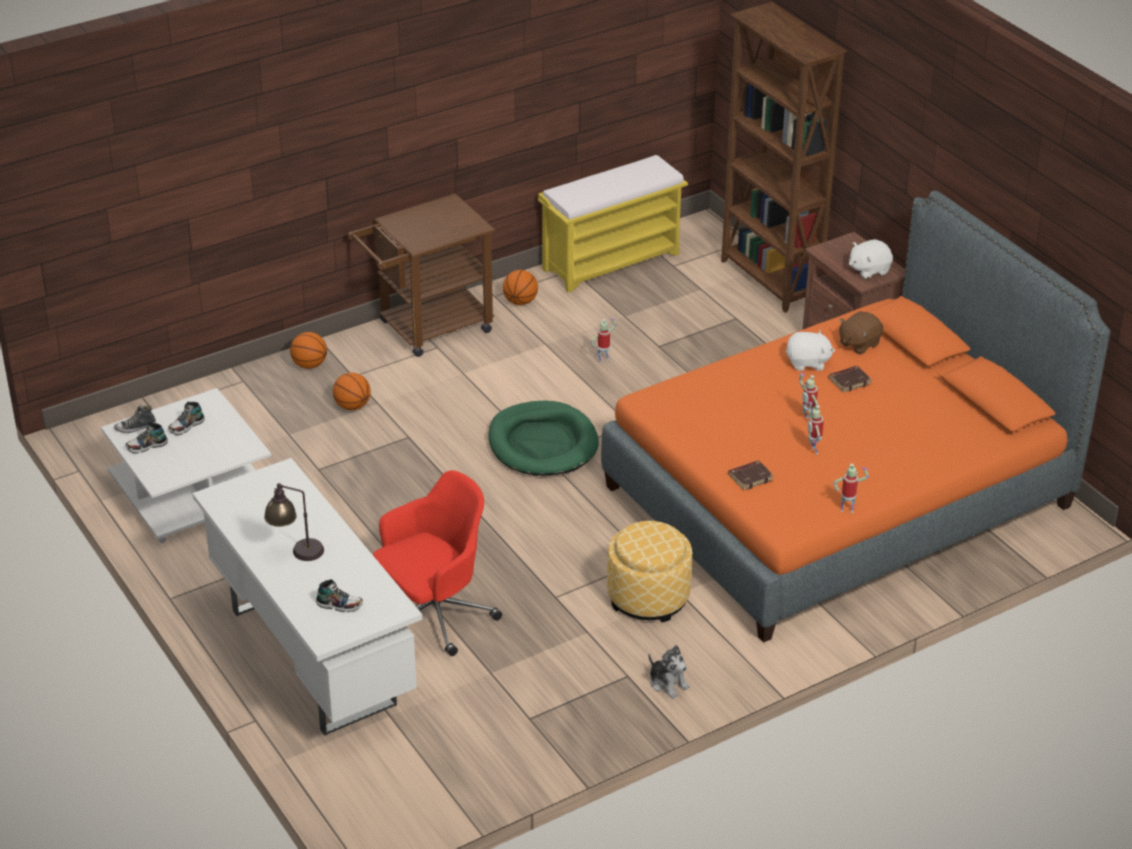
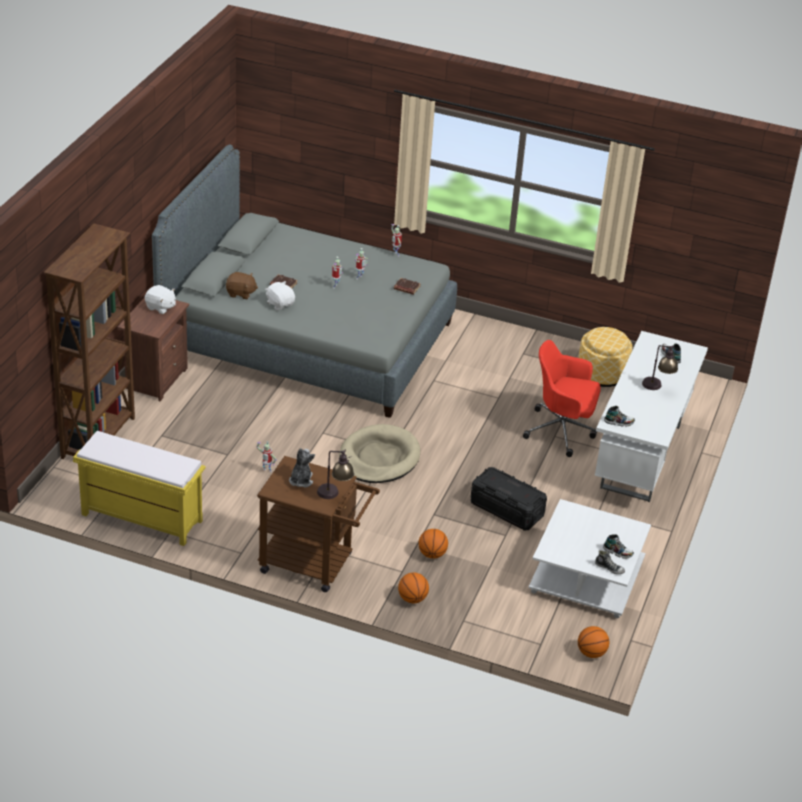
camera: 130 degrees left, 0 degrees up
(186, 426) = (581, 547): shoe -> shoe (619, 422)
(354, 492) = (507, 509): none -> black storage box
(399, 231) = (334, 495): none -> table lamp
(520, 302) = (236, 537): basketball -> basketball (591, 653)
(542, 443) = (379, 458): green dog bed -> beige dog bed
(648, 597) = (461, 369): ottoman -> ottoman (601, 374)
(668, 683) = (512, 340): plush toy -> plush toy (301, 480)
(838, 495) = (306, 338): orange bed -> grey bed

